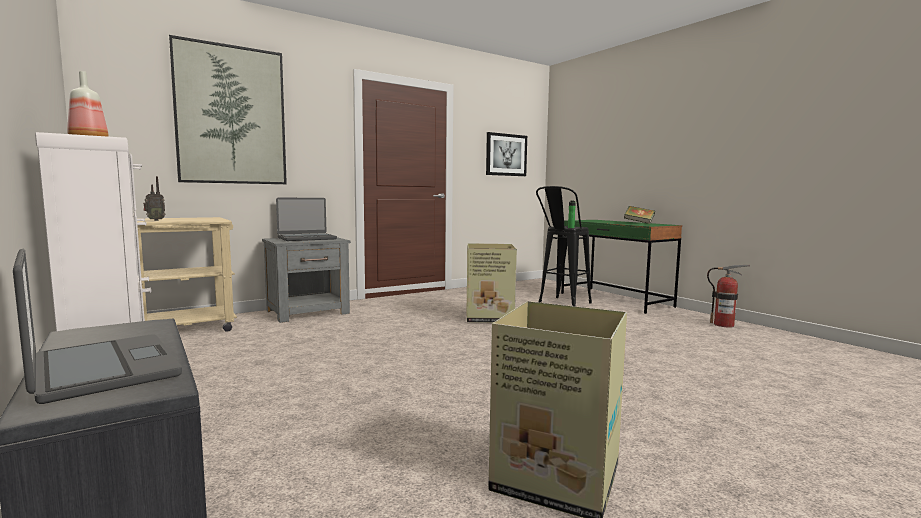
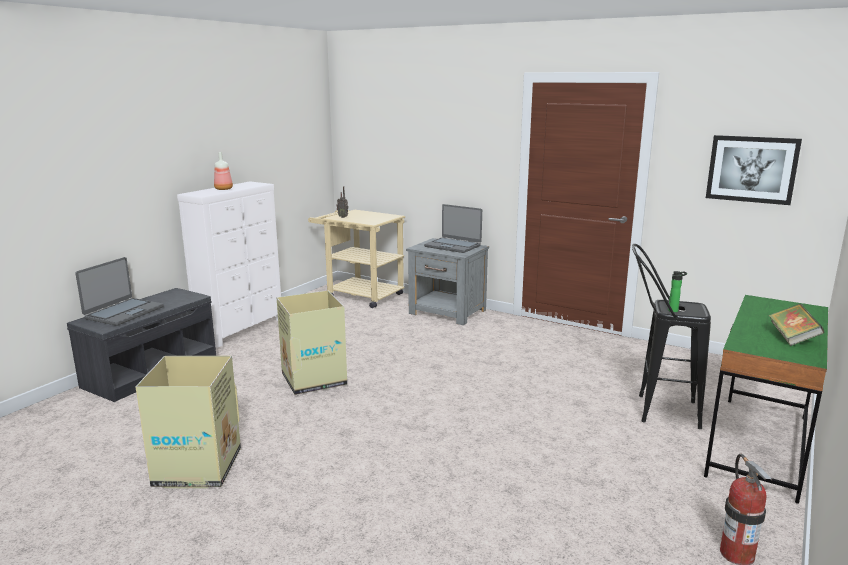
camera: 65 degrees right, 10 degrees up
(231, 115) = (417, 130): picture -> none
(488, 317) = (531, 381): cardboard box -> cardboard box (314, 379)

